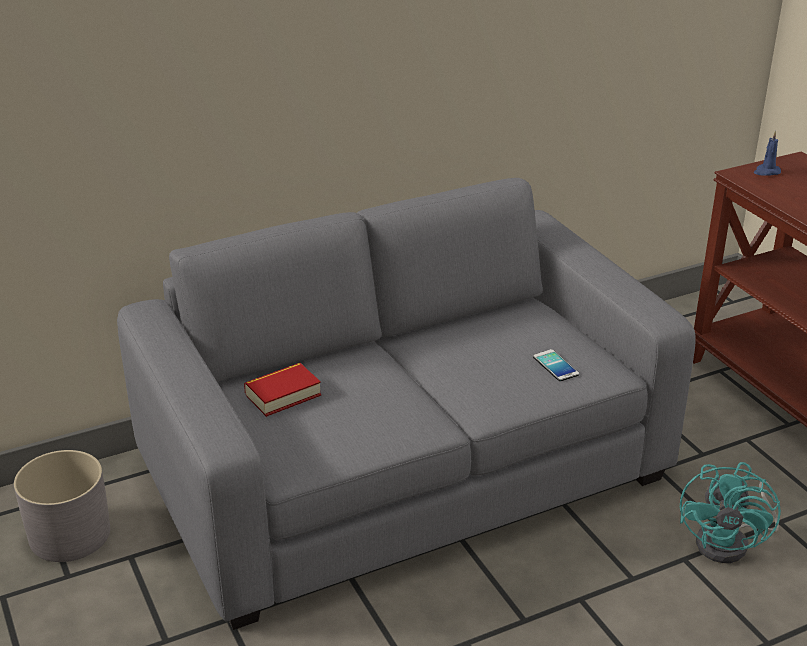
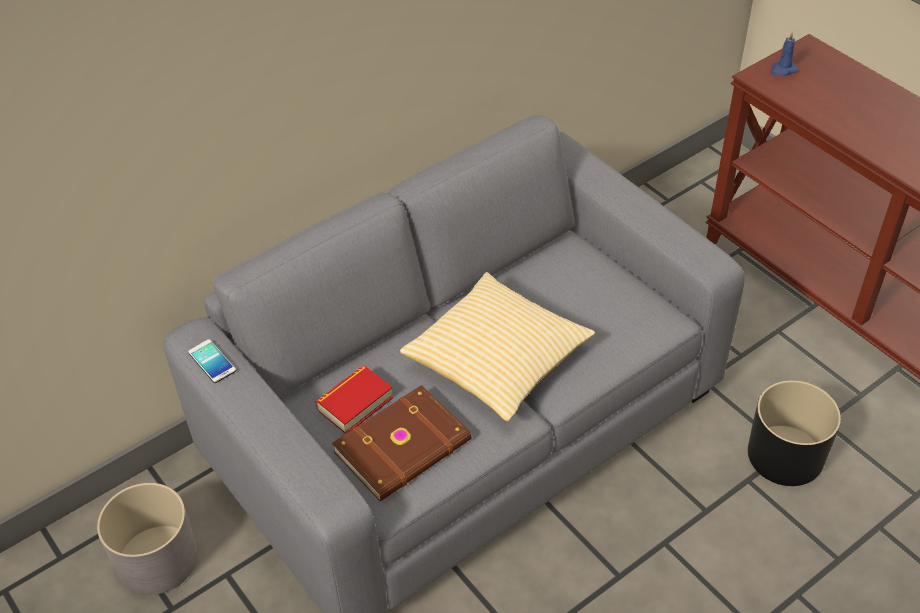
camera: 10 degrees left, 15 degrees up
(317, 433) = (404, 447): none -> brown book
(431, 382) = (497, 361): none -> pillow
(555, 366) = (612, 322): phone -> phone (212, 361)
(731, 543) = (786, 455): turquoise fan -> black planter

